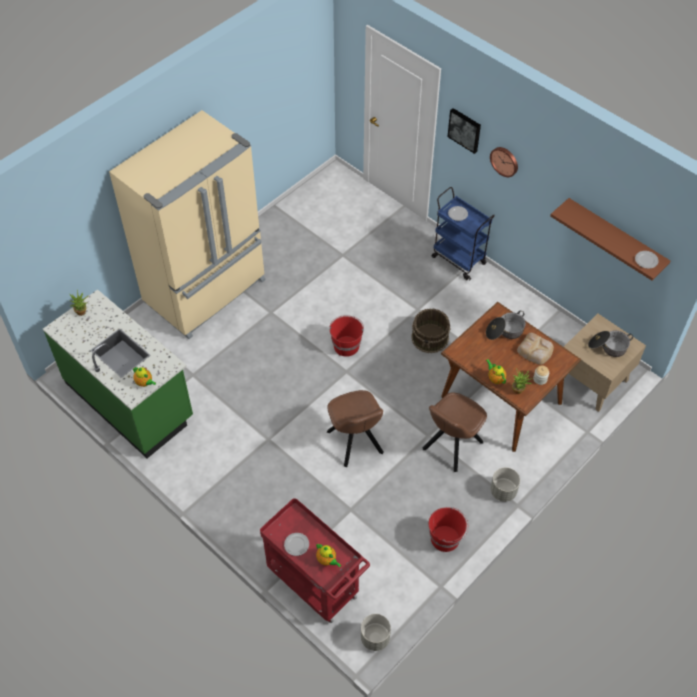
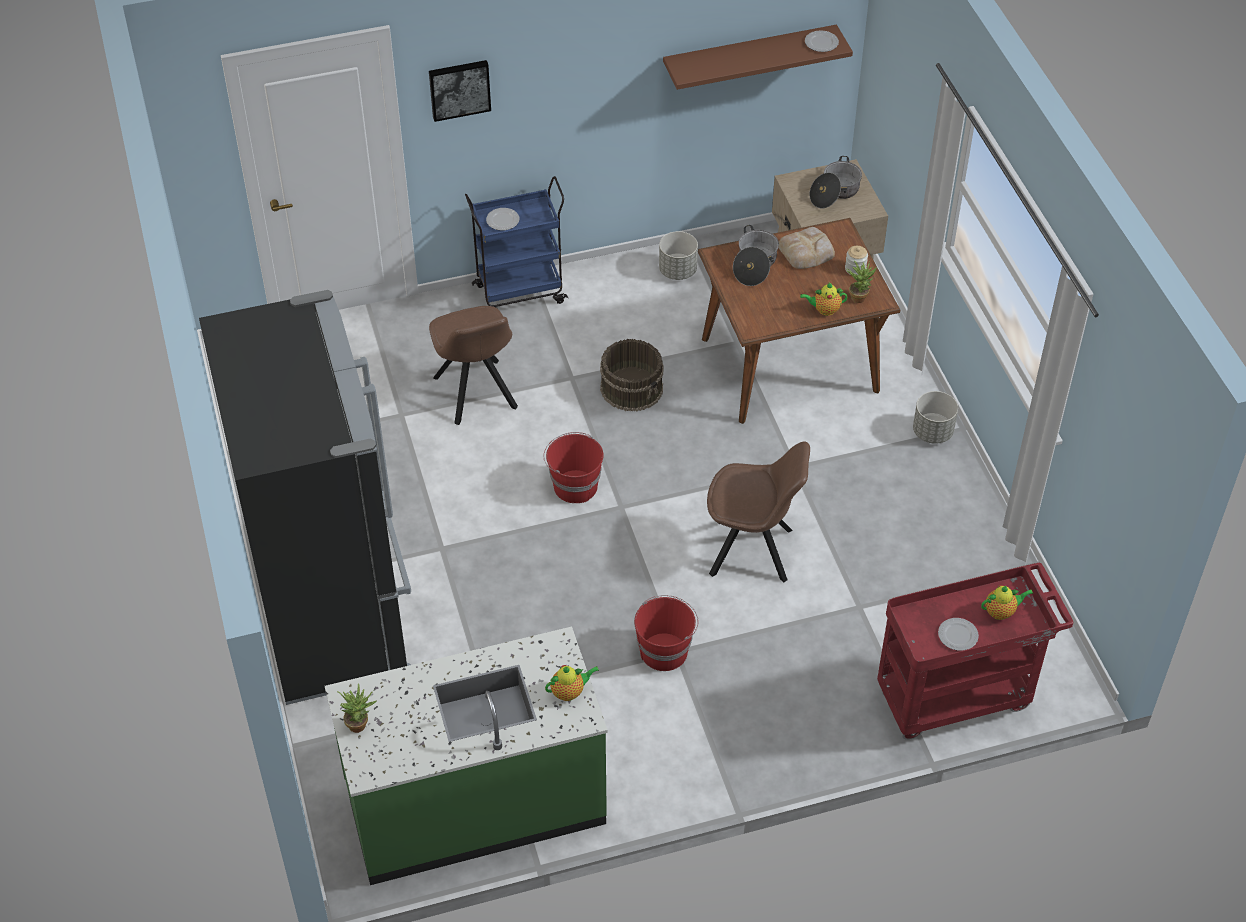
camera: 60 degrees left, 5 degrees down
(207, 292) = (334, 612): beige fridge -> black fridge
(375, 638) = (1074, 669): grey planter -> grey planter (678, 270)
(445, 538) = (967, 524): red bucket -> red bucket (664, 651)
(452, 445) = (827, 450): brown chair -> brown chair (476, 393)
(505, 161) = (542, 84): wall clock -> none

